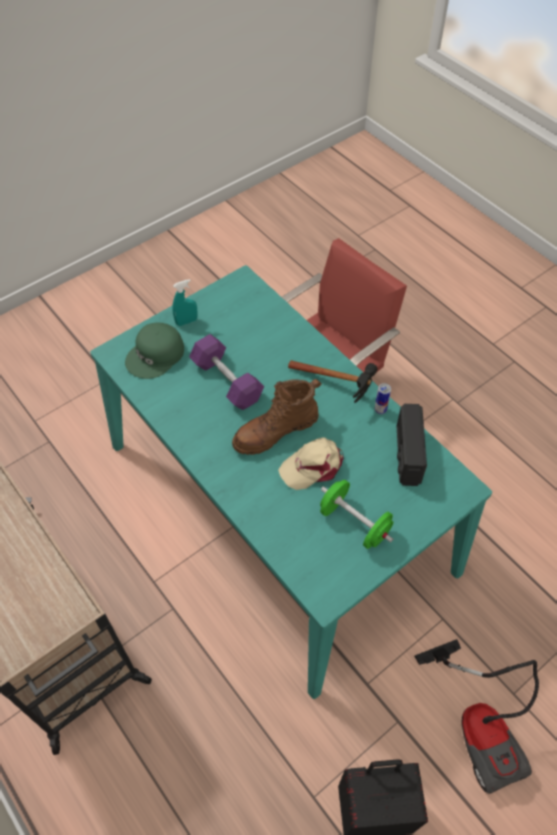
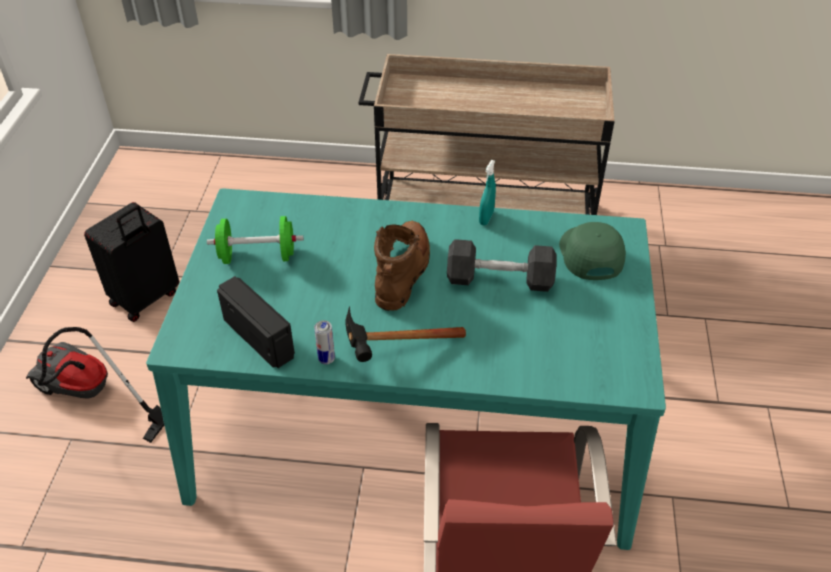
camera: 135 degrees right, 10 degrees down
(186, 321) = (615, 301): turquoise spray bottle -> turquoise spray bottle (486, 218)
(227, 381) = (499, 279): purple dumbbell -> grey dumbbell
(313, 466) = (338, 270): beige cap -> none

